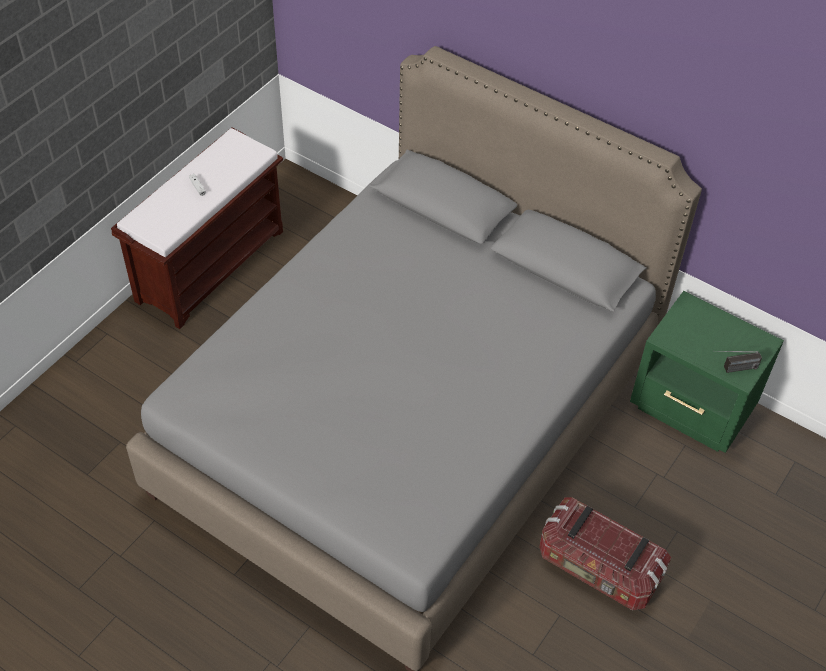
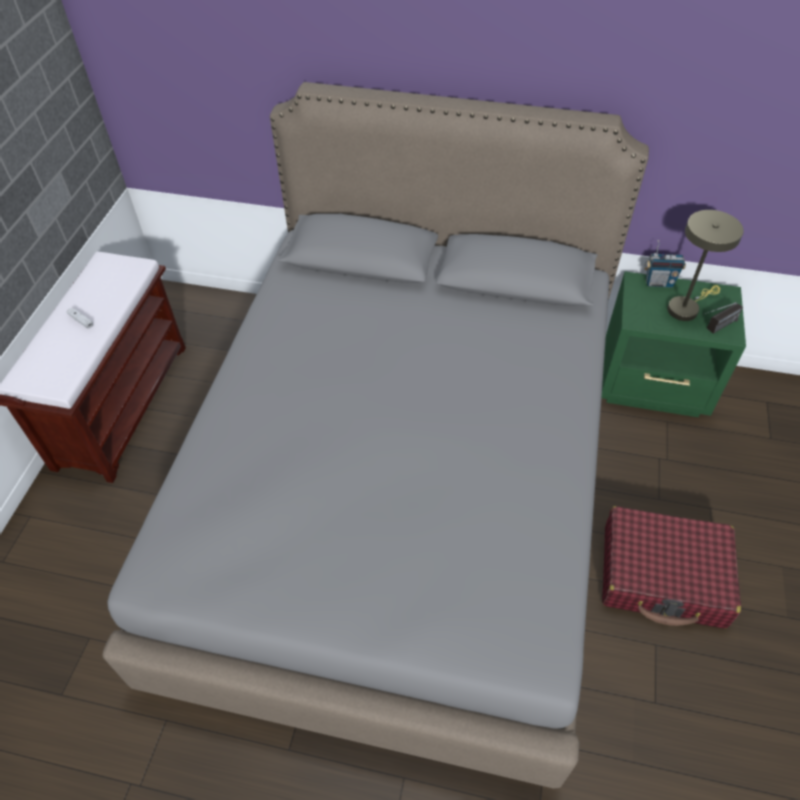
camera: 20 degrees left, 0 degrees up
(598, 568) = (663, 576): storage box -> red suitcase
(708, 311) = (659, 282): none -> radio
(717, 342) = (686, 307): none -> beige table lamp

